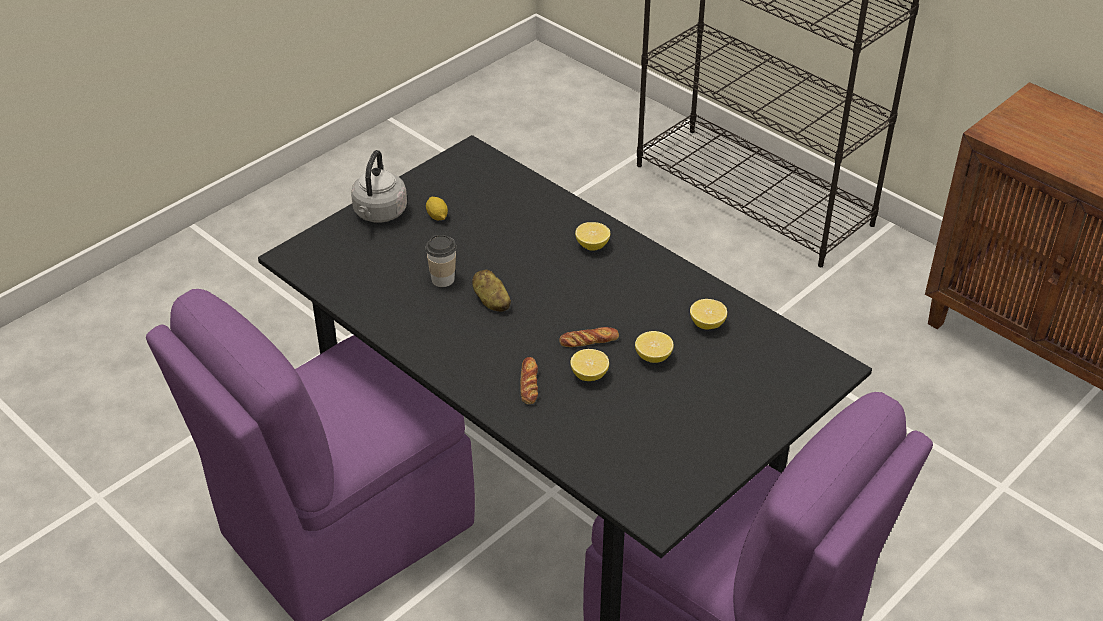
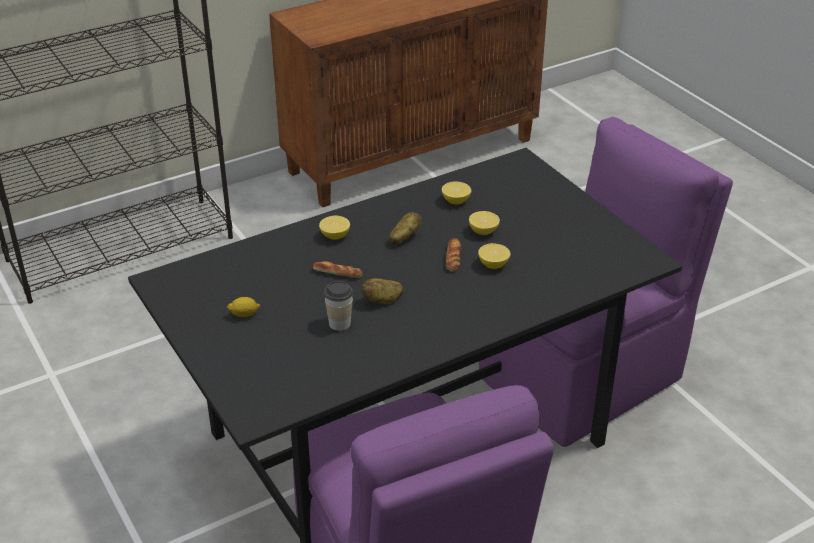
camera: 75 degrees left, 5 degrees down
(379, 214) = (219, 350): grey kettle -> none
(529, 384) = (493, 296): bread -> bread (337, 273)
(611, 296) = (404, 238): none -> potato

